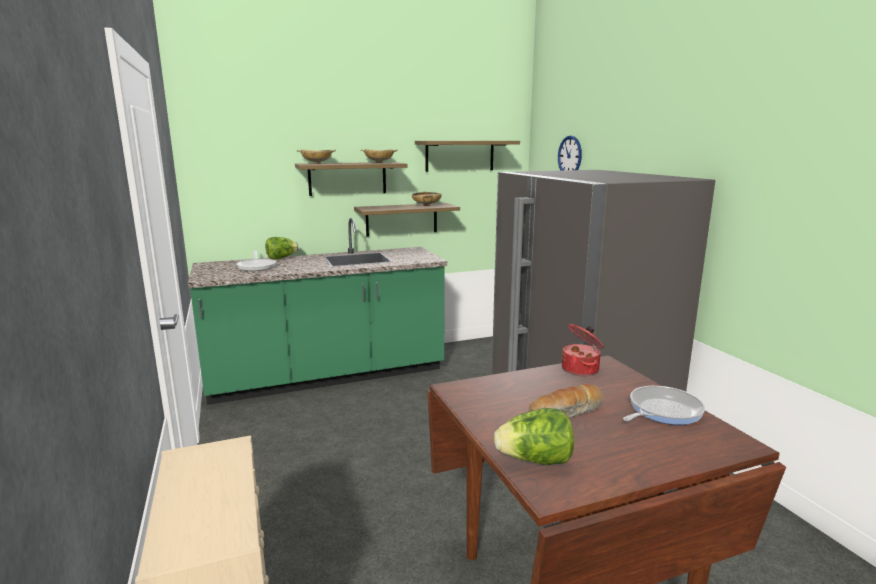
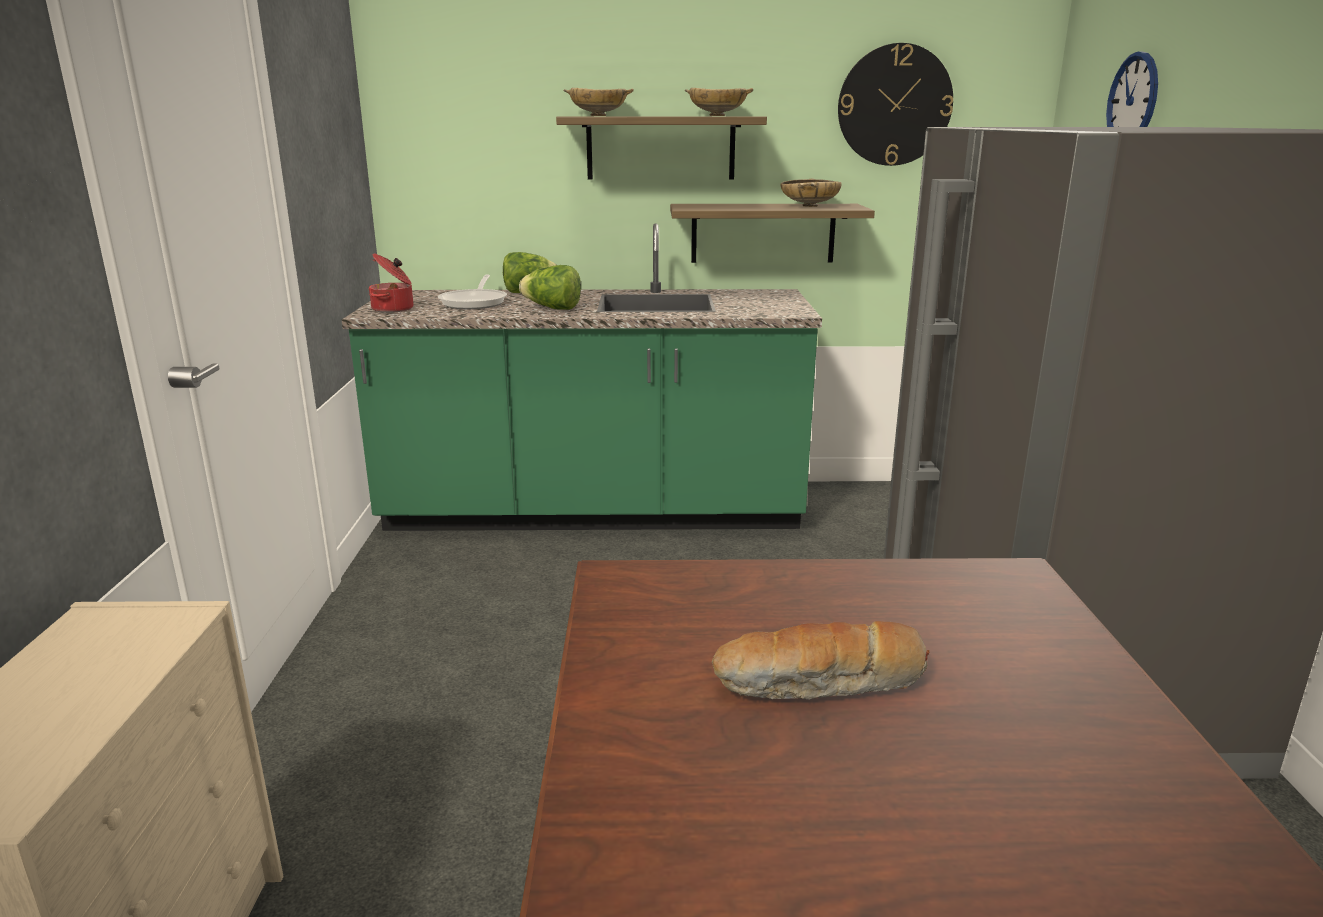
camera: 20 degrees right, 5 degrees up
(459, 155) = (894, 105): shelf -> wall clock
(535, 460) = (639, 794): lettuce -> lettuce (552, 308)
(581, 369) = (945, 581): cooking pot -> cooking pot (394, 309)
(662, 411) = (1084, 730): frying pan -> none

